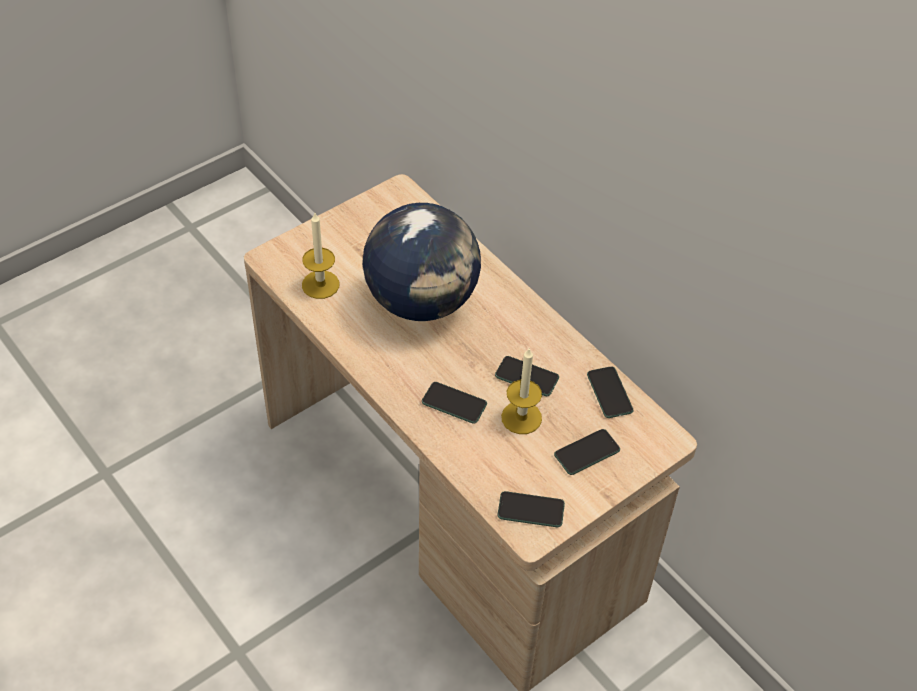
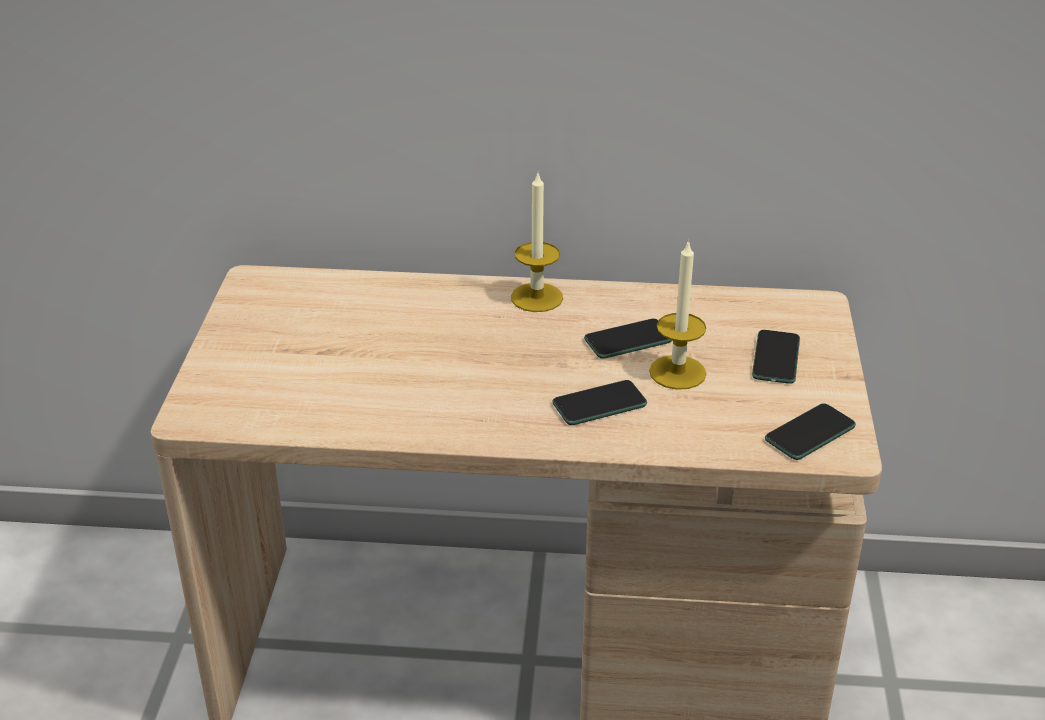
camera: 45 degrees left, 15 degrees down
(320, 284) = (292, 402): candle -> candle (536, 297)
(422, 301) = (427, 348): globe -> none
(609, 393) = (716, 305): phone -> none

